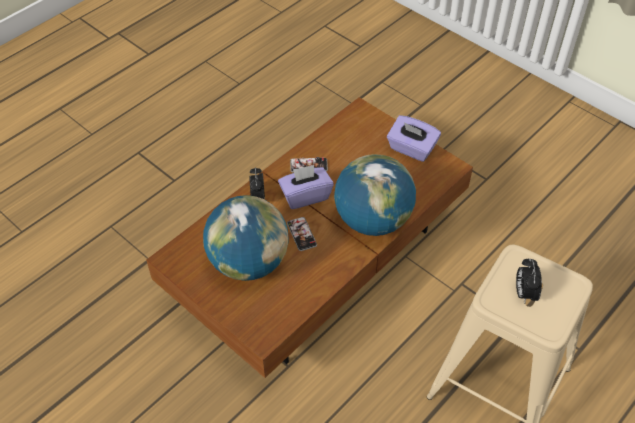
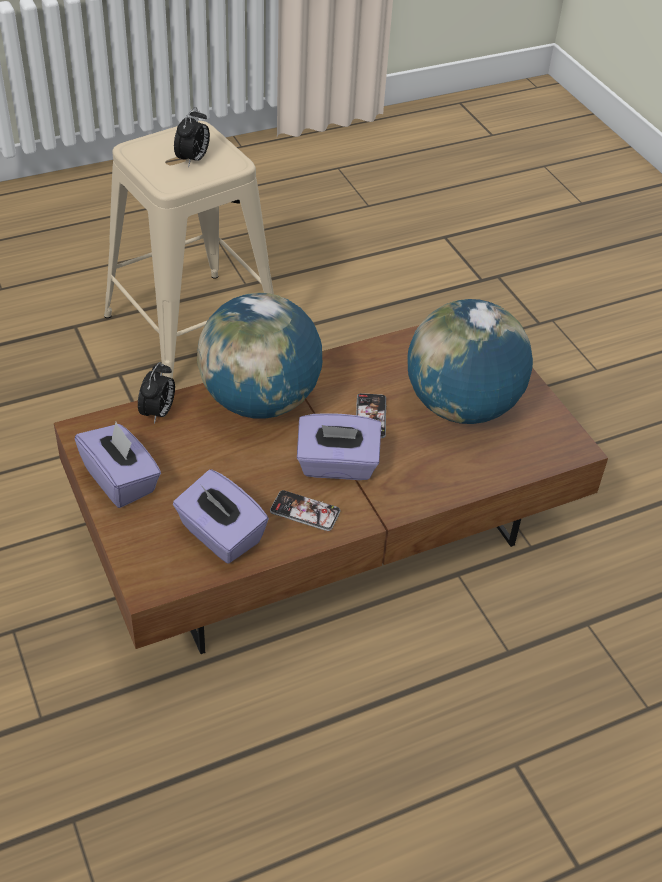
camera: 160 degrees left, 5 degrees down
(258, 197) = (412, 489): alarm clock -> alarm clock (158, 413)
(343, 140) = (220, 535): none -> purple tissue box

